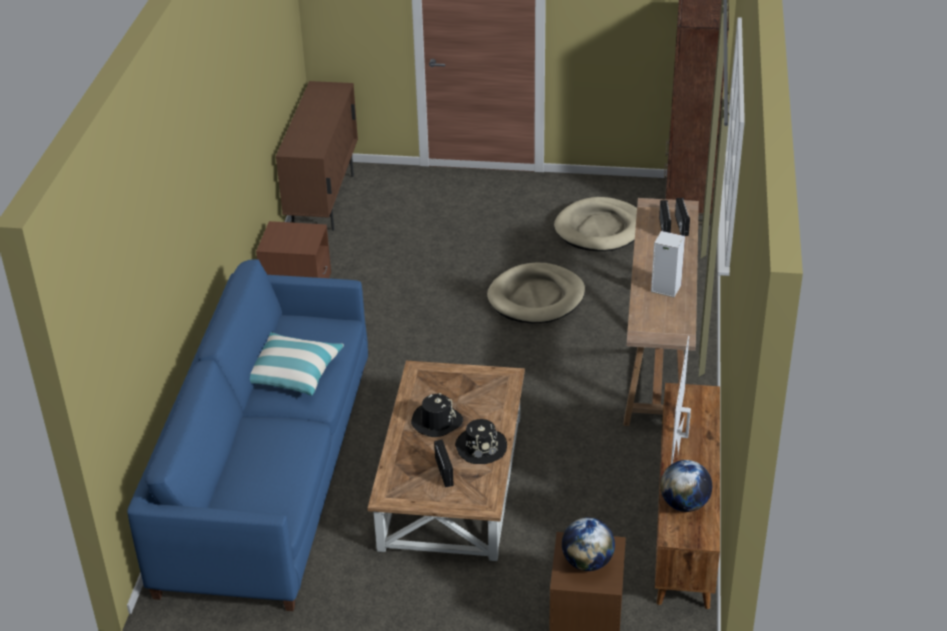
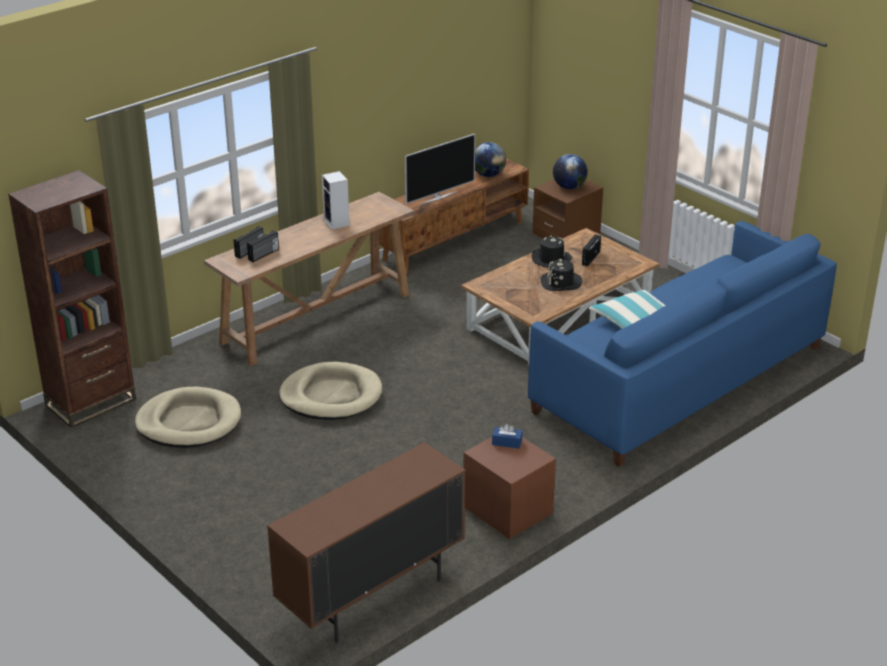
camera: 140 degrees left, 5 degrees down
(303, 244) = (507, 442): none -> blue tissue box

